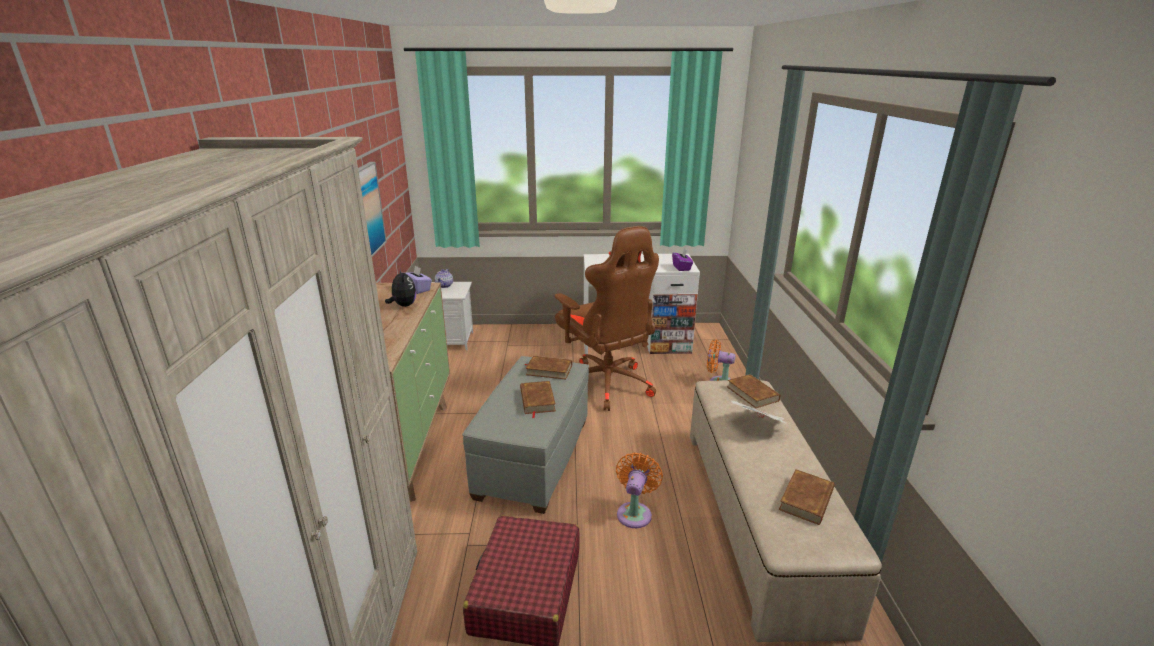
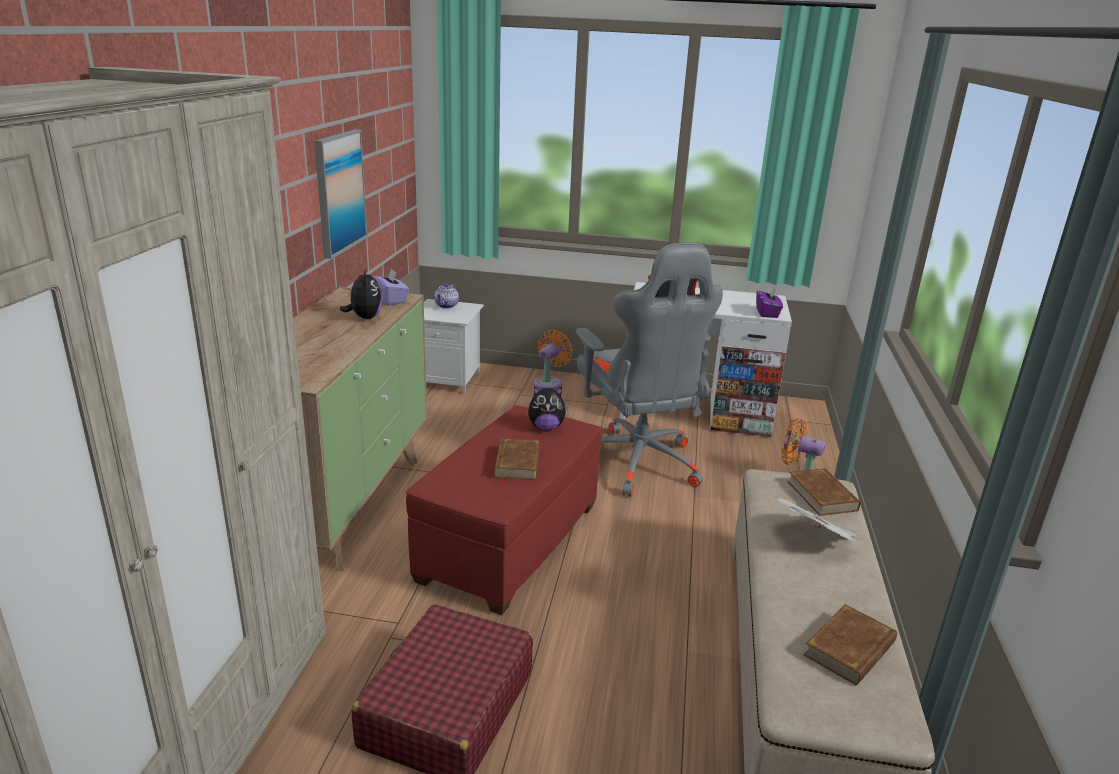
camera: 10 degrees right, 0 degrees up
(534, 457) = (510, 542): grey ottoman -> red ottoman
(549, 370) = (546, 427): brown book -> plush toy
(603, 381) = (634, 457): brown office chair -> grey office chair
(635, 512) = (624, 634): orange fan -> orange fan (549, 382)

